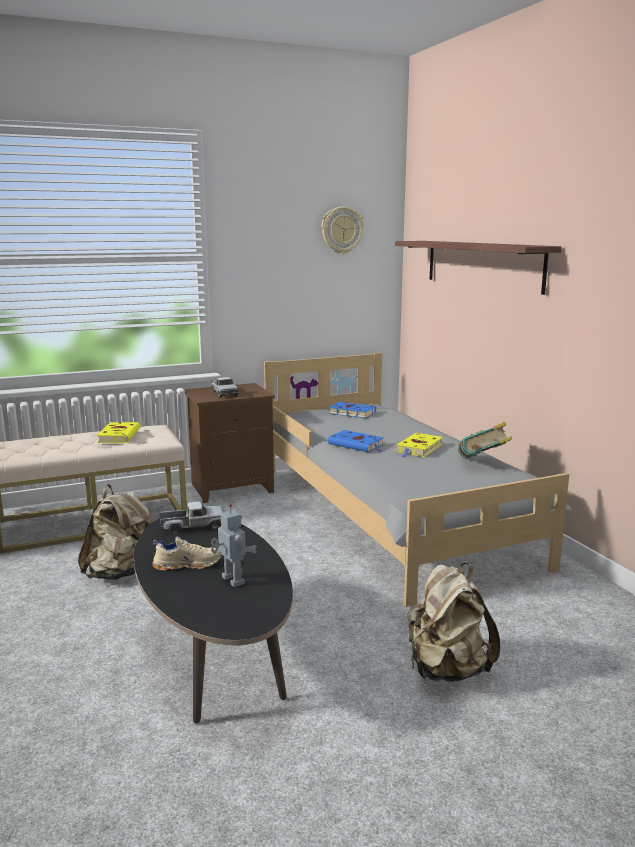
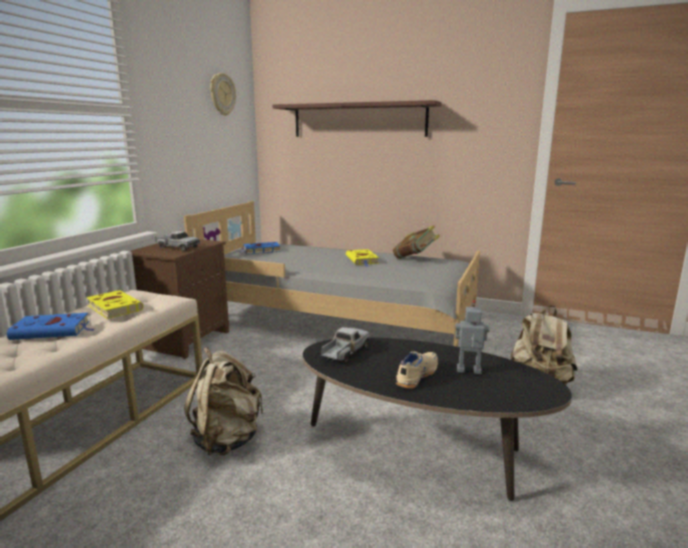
camera: 45 degrees left, 0 degrees up
(357, 445) = (321, 267): blue book -> blue book (53, 330)

